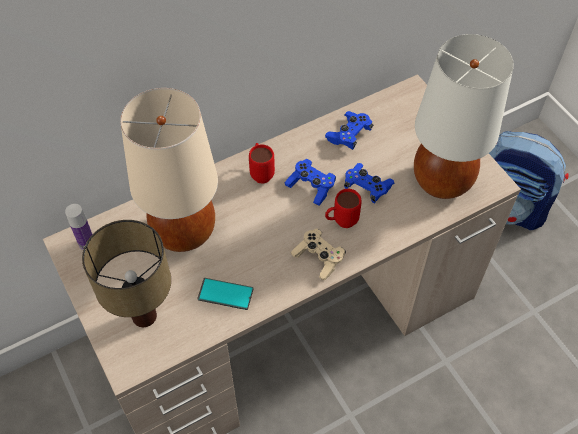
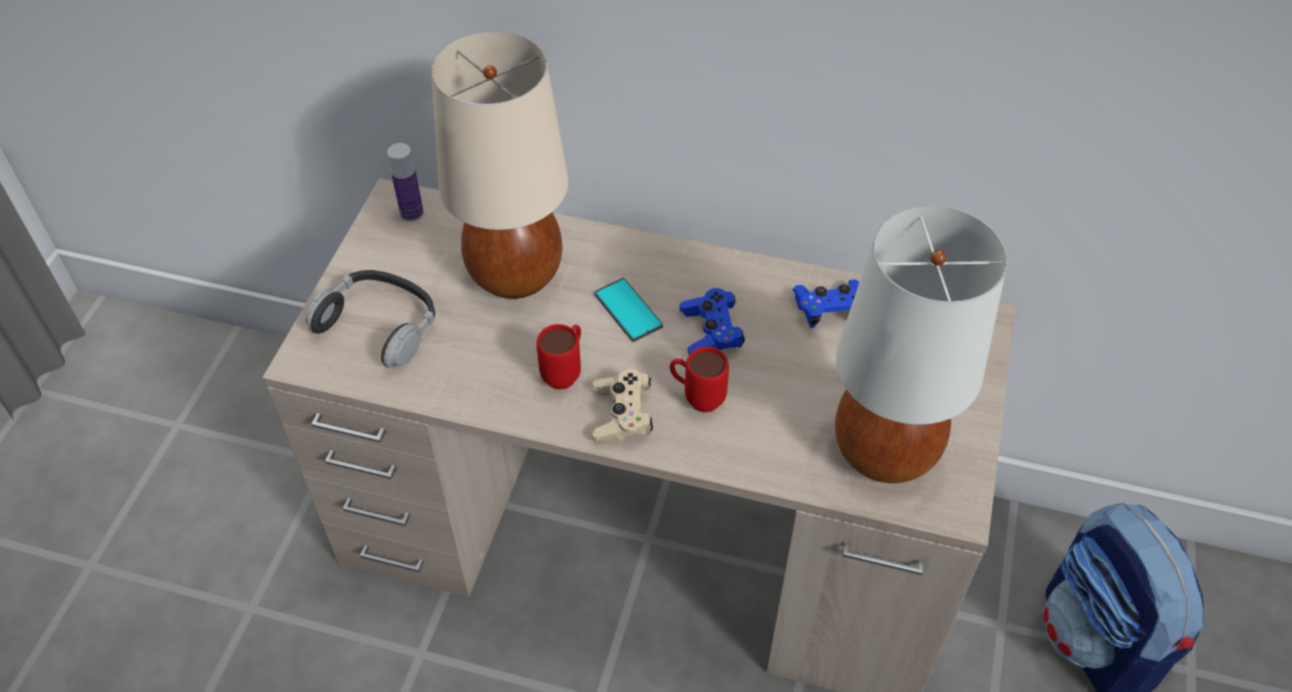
camera: 45 degrees right, 5 degrees down
(145, 315) = (379, 325): table lamp -> headphones
(225, 294) = (478, 370): phone -> phone (628, 310)
(261, 172) = (673, 275): red mug -> red mug (565, 372)
(367, 187) = (777, 384): blue game controller -> none

